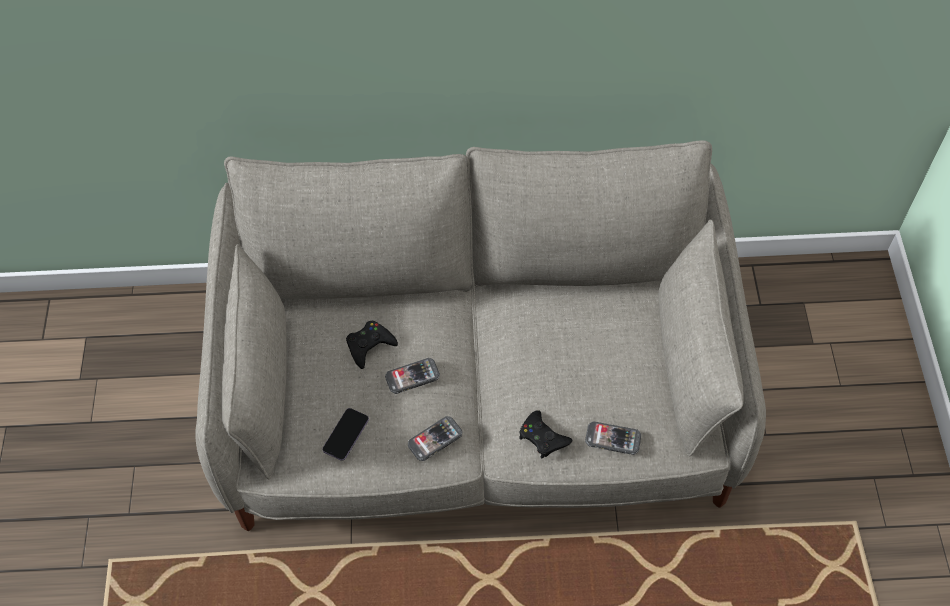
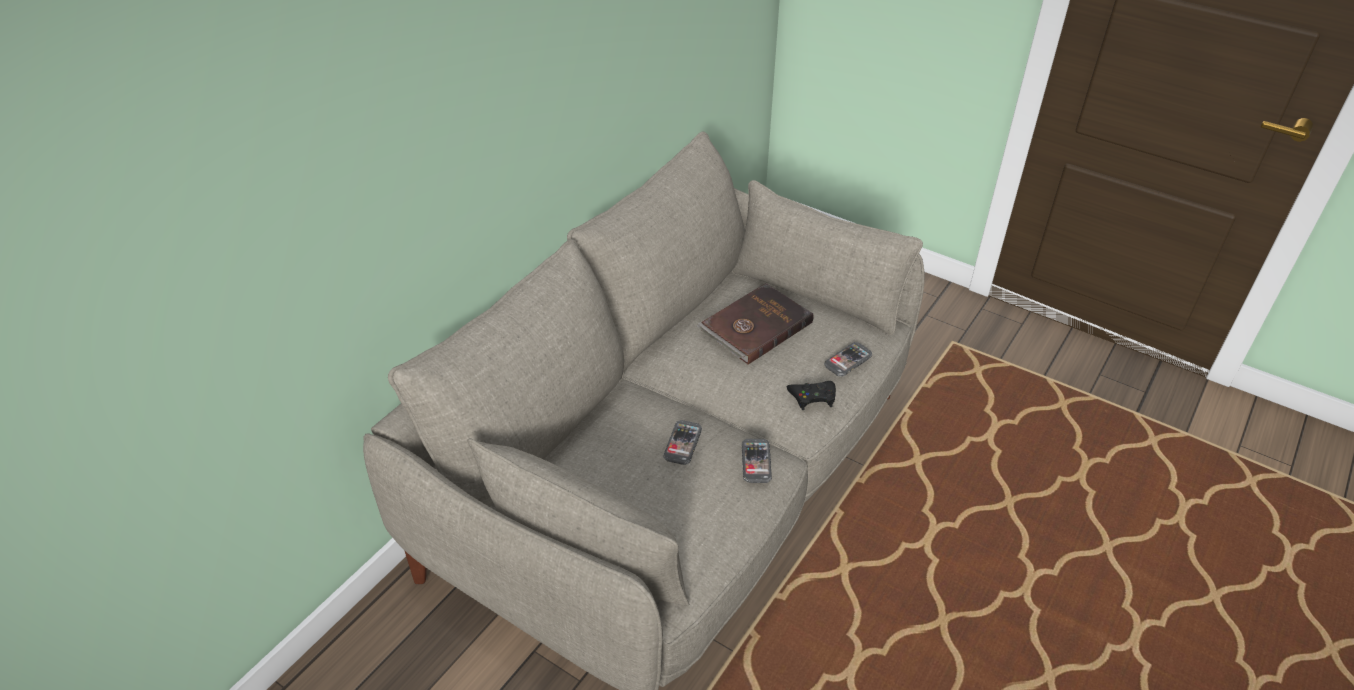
camera: 55 degrees left, 15 degrees down
(346, 435) = (698, 518): phone -> none
(369, 346) = (623, 455): black game controller -> none
(593, 343) = (754, 326): none -> brown book

